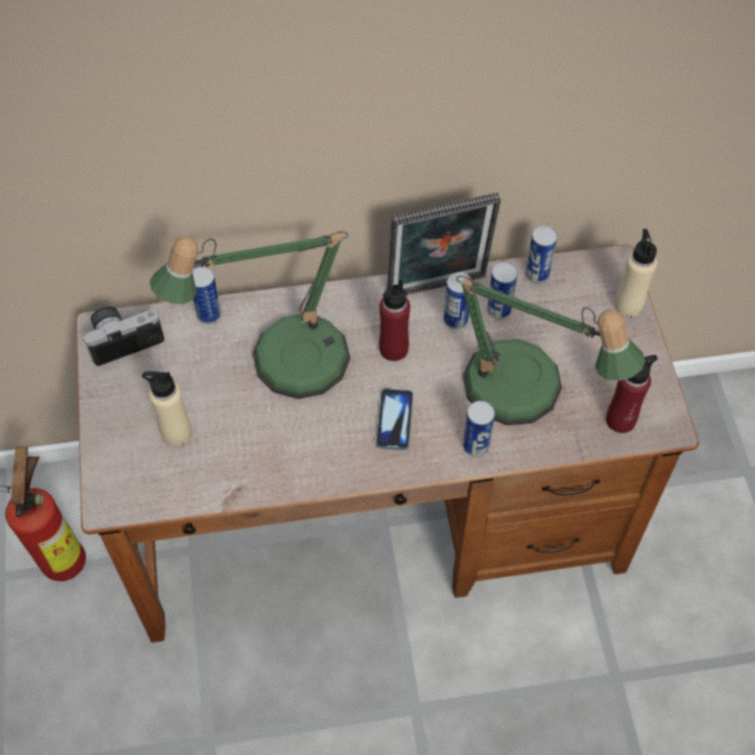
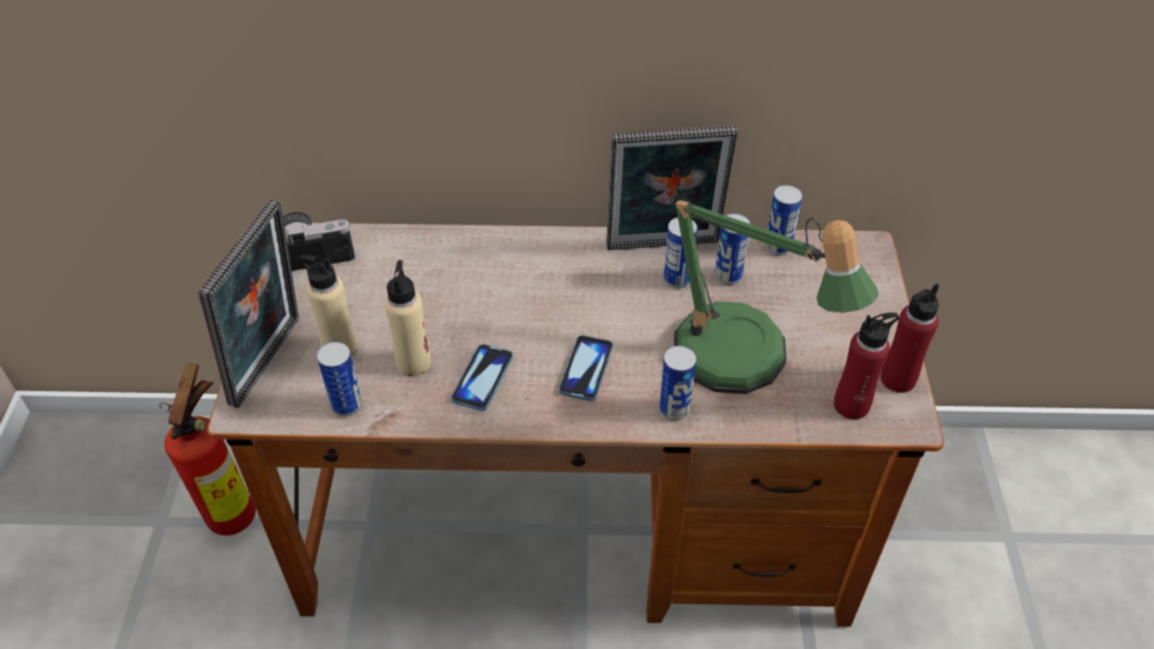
camera: 10 degrees right, 10 degrees down
(120, 455) = (272, 362): none -> picture frame
(209, 314) = (409, 240): can -> can (346, 405)
(283, 361) = (476, 295): table lamp -> none
(308, 442) = (482, 378): none -> phone
(393, 349) = (601, 298): red bottle -> red bottle (897, 379)
(628, 305) = (878, 289): beige bottle -> beige bottle (413, 363)

